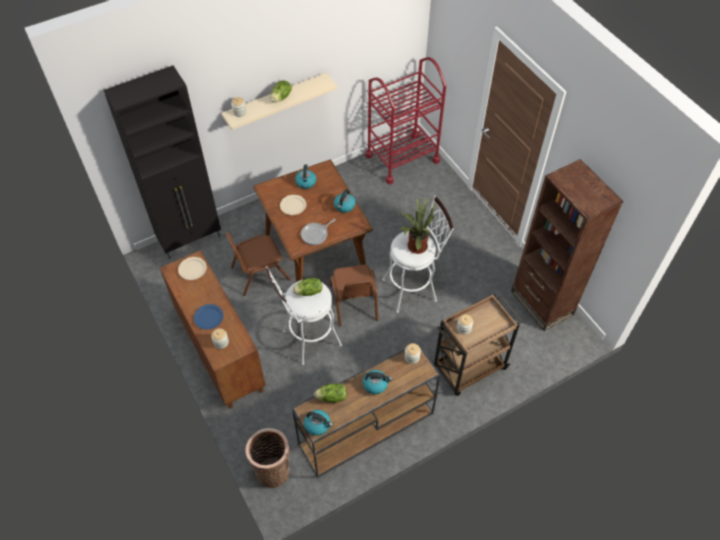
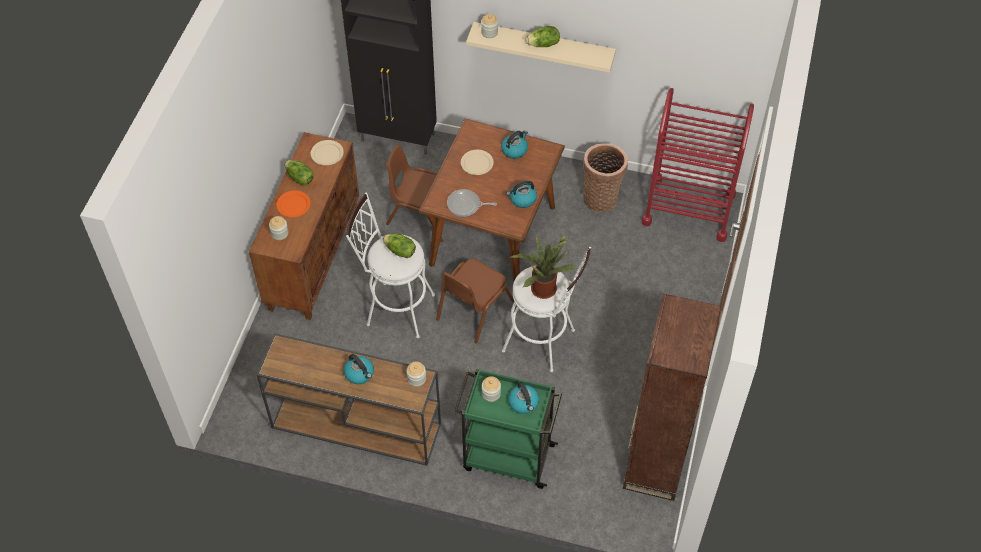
camera: 45 degrees right, 0 degrees up
(208, 317) = (293, 205): blue plate -> orange plate
(272, 469) = (246, 389): basket -> basket (601, 197)
(318, 425) = (277, 364): kettle -> kettle (524, 403)
(332, 397) = (313, 353): lettuce -> lettuce (299, 178)
(468, 368) = (507, 457): brown cart -> green cart

